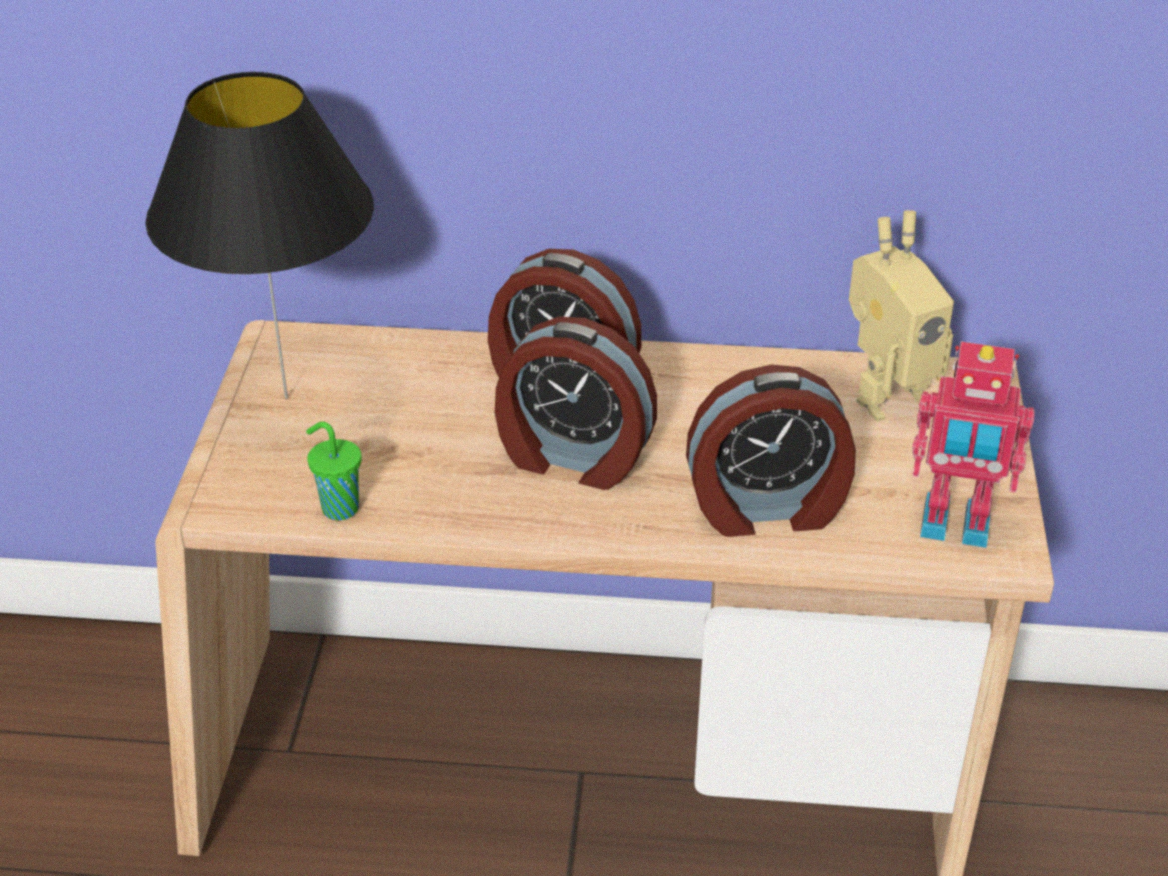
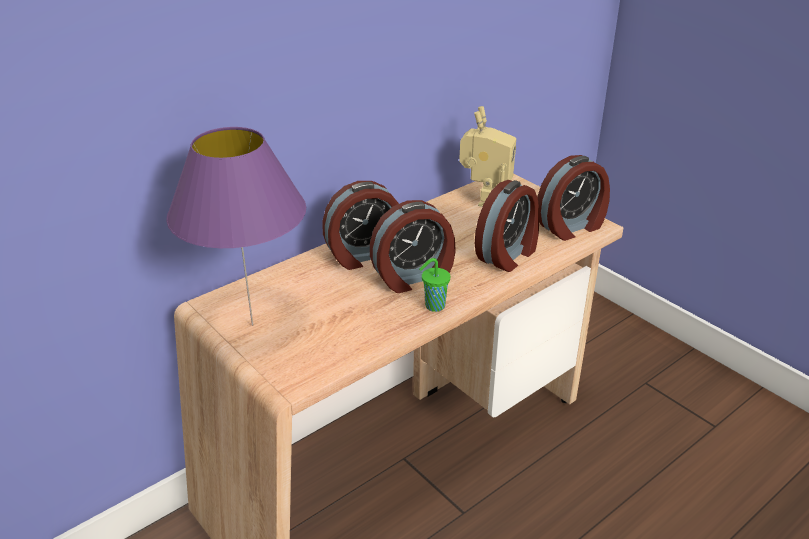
camera: 45 degrees left, 5 degrees down
(287, 398) = (253, 324): black table lamp -> purple table lamp
(338, 508) = (350, 351): green cup -> green cup (433, 306)
(955, 527) = (571, 227): toy robot -> alarm clock

